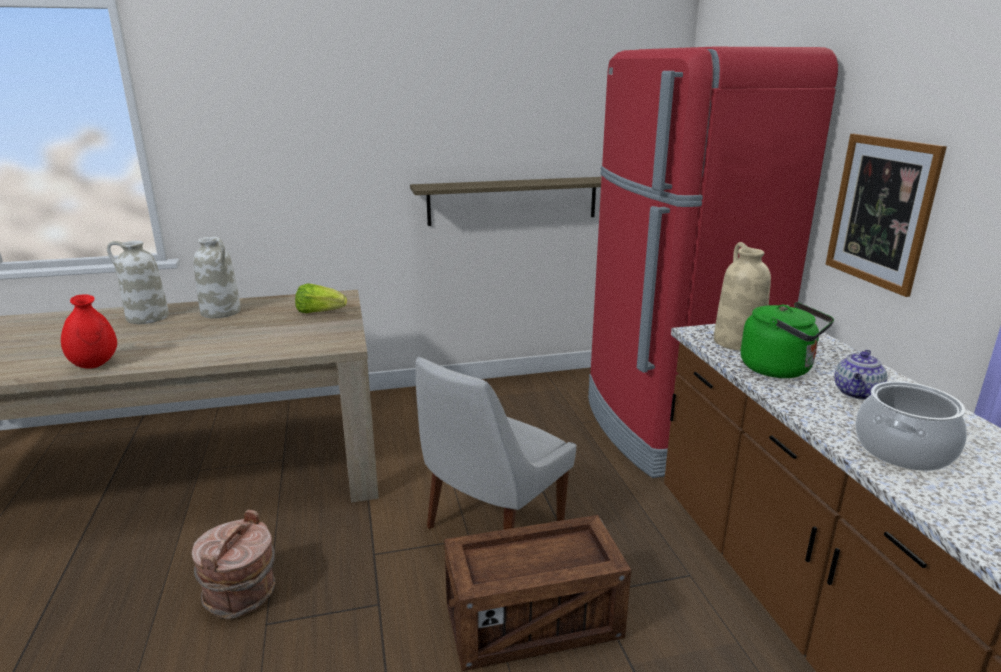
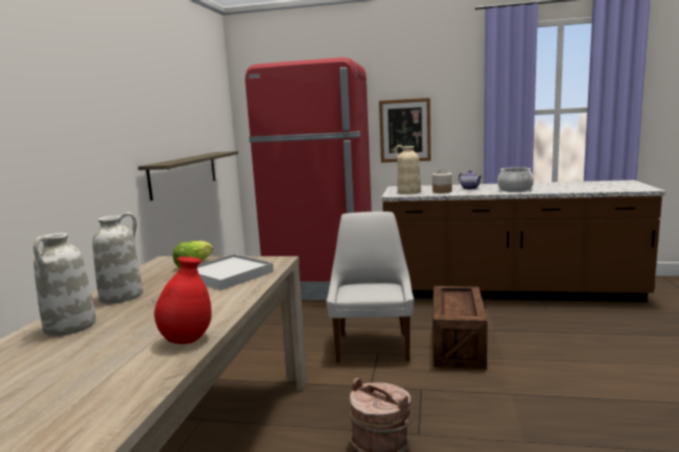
camera: 65 degrees left, 10 degrees down
(283, 335) = (228, 275): none -> white tray
(491, 528) = (373, 345): white chair -> white chair turned 150 degrees counterclockwise
(780, 369) = (442, 191): green kettle -> jar

